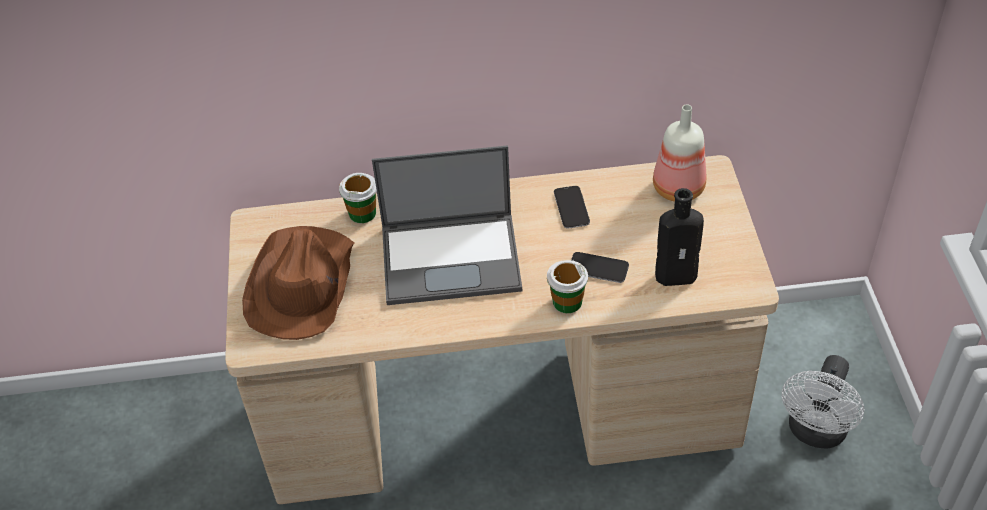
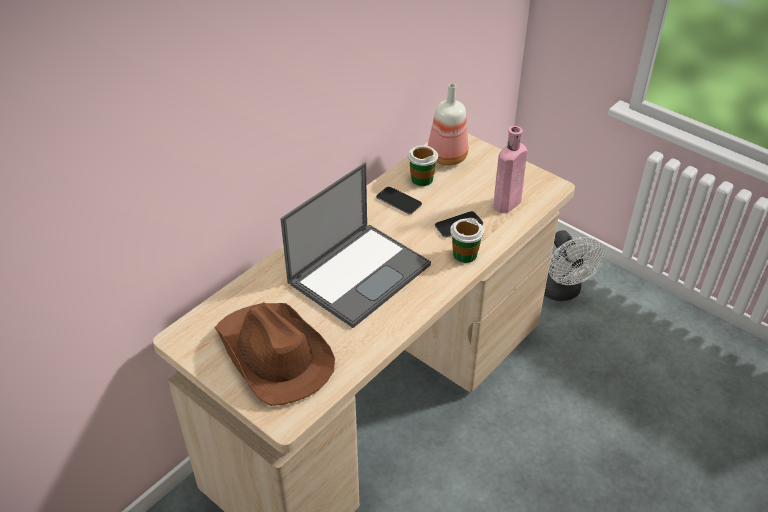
camera: 45 degrees left, 5 degrees down
(362, 213) = (260, 282): cup -> cup (422, 179)
(679, 275) = (508, 202): black bottle -> pink bottle

